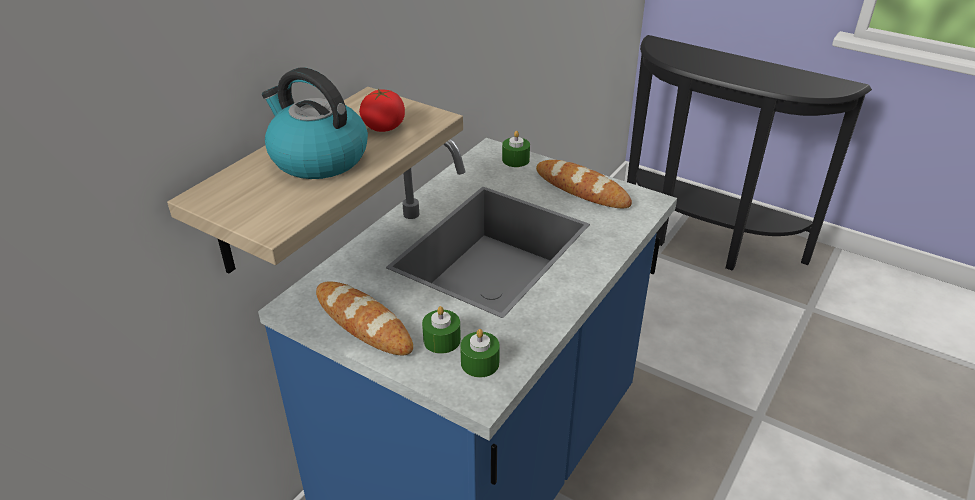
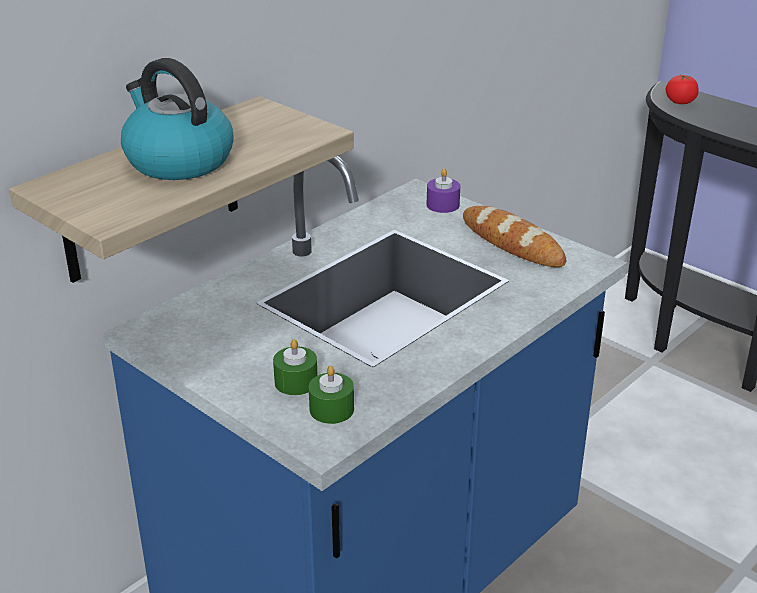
camera: 10 degrees right, 5 degrees down
(363, 322) = (213, 355): bread -> none
(384, 126) = (261, 136): tomato -> tomato (680, 101)
(515, 160) = (443, 205): green candle -> purple candle

